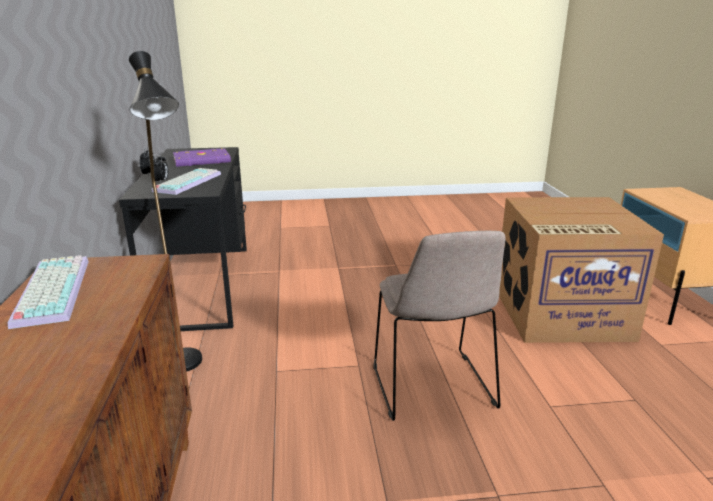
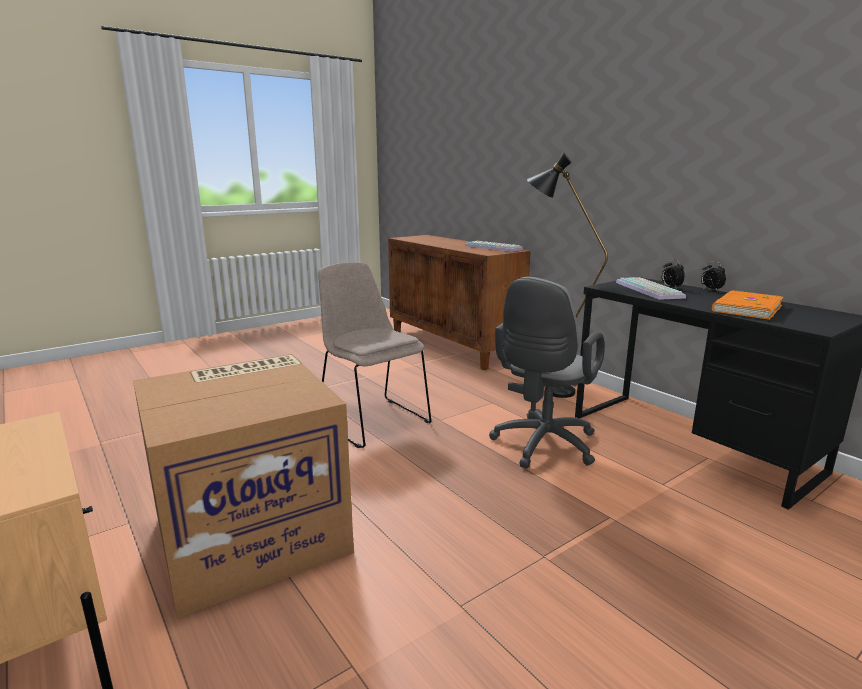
camera: 150 degrees right, 5 degrees down
(202, 161) = (745, 308): purple book -> orange book
(308, 312) = (542, 446): none -> grey office chair

